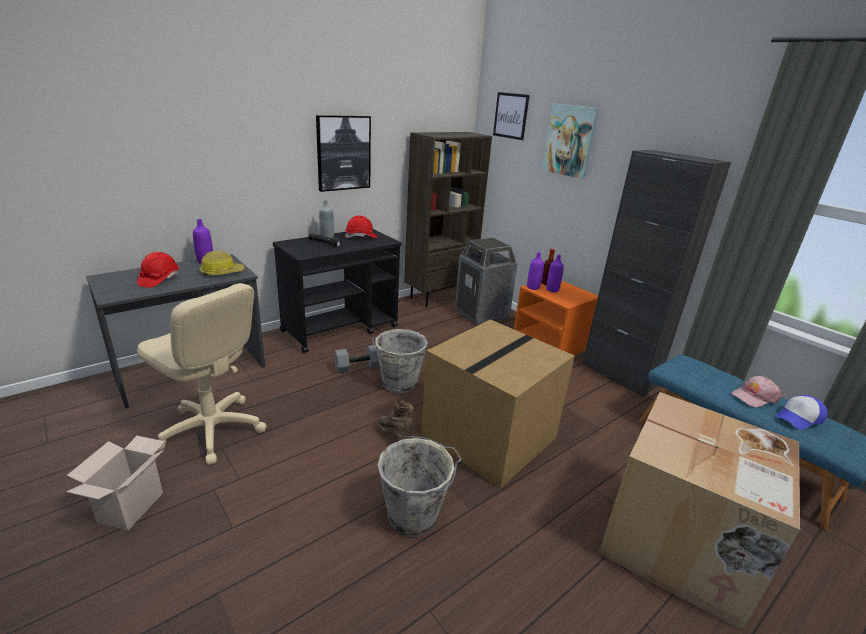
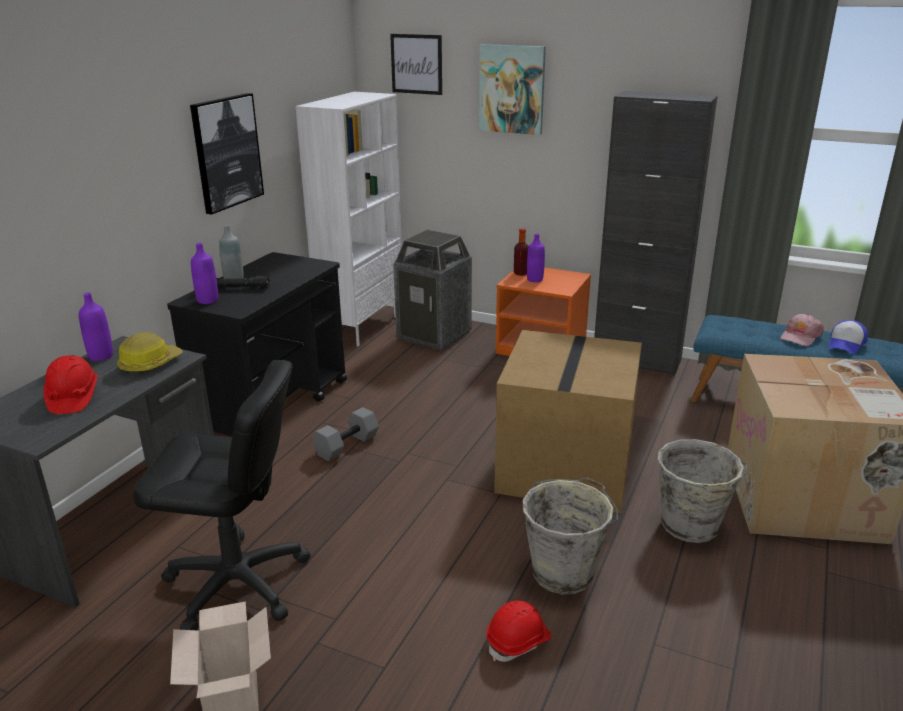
camera: 25 degrees left, 0 degrees up
(212, 430) = (237, 584): beige office chair -> black office chair
(361, 237) = (278, 267): red hard hat -> red hard hat (518, 642)
(396, 437) = (470, 505): brown boot -> none
(398, 384) = (416, 448): grey bucket -> grey bucket (690, 527)
(439, 296) = (361, 327): brown bookcase -> white bookcase
(533, 287) = (512, 282): purple bottle -> purple bottle (207, 300)

